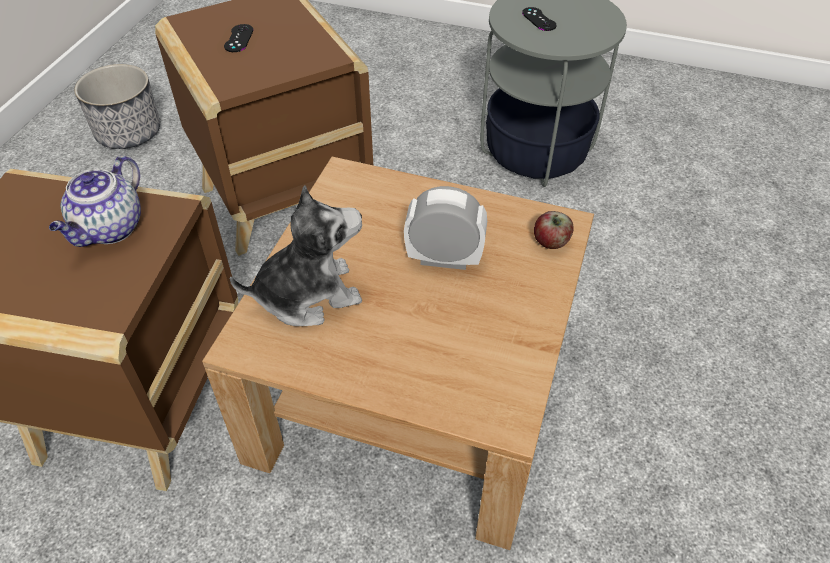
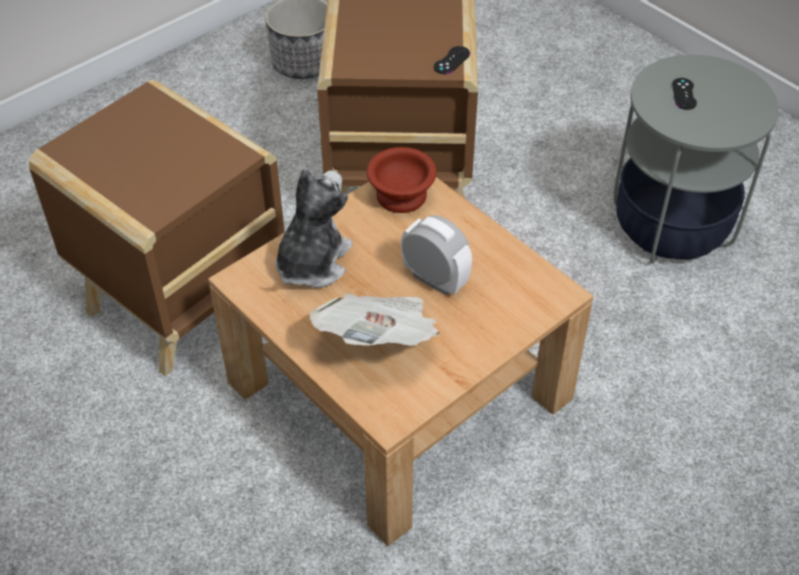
camera: 30 degrees right, 0 degrees up
(110, 229) = (189, 154): teapot -> none
(239, 38) = (385, 24): black game controller -> black game controller (451, 60)
(308, 294) = (312, 262): plush toy -> plush toy turned 75 degrees counterclockwise
(353, 193) = (403, 195): none -> brown bowl
(436, 342) = (379, 340): none -> newspaper
(551, 242) = (533, 304): apple -> none

